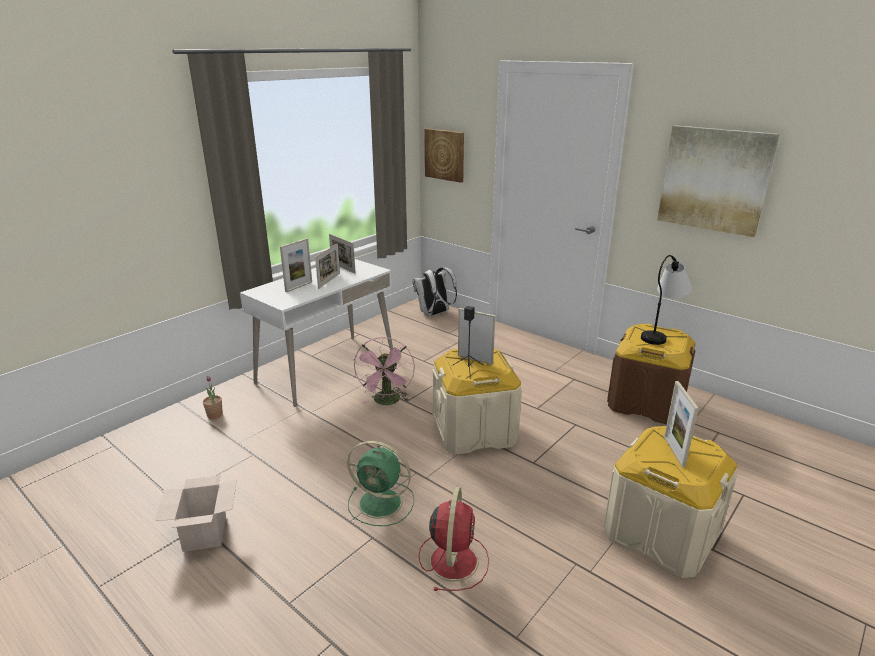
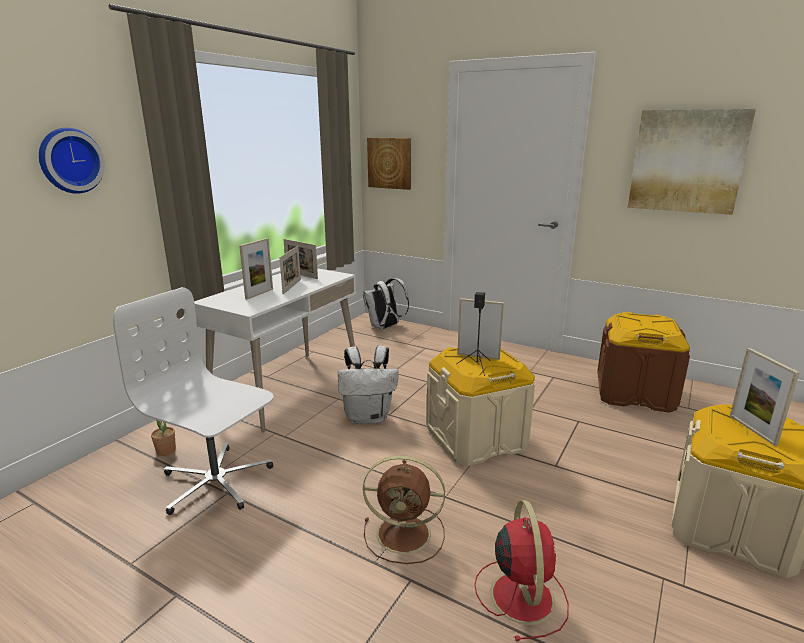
camera: 10 degrees left, 5 degrees down
(142, 178) = (69, 160): none -> wall clock
(204, 532) = (183, 604): cardboard box -> none
(247, 445) = (216, 482): none -> white office chair
(382, 503) = (406, 534): green fan -> brown fan
(387, 402) = (368, 417): pink fan -> white backpack
(661, 334) = (648, 319): table lamp -> none

